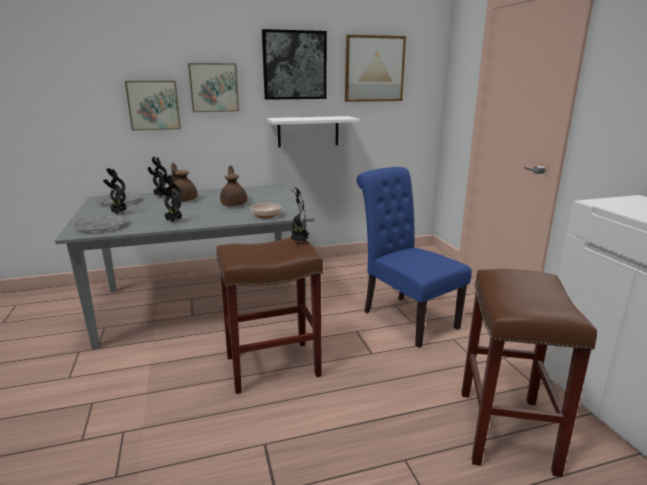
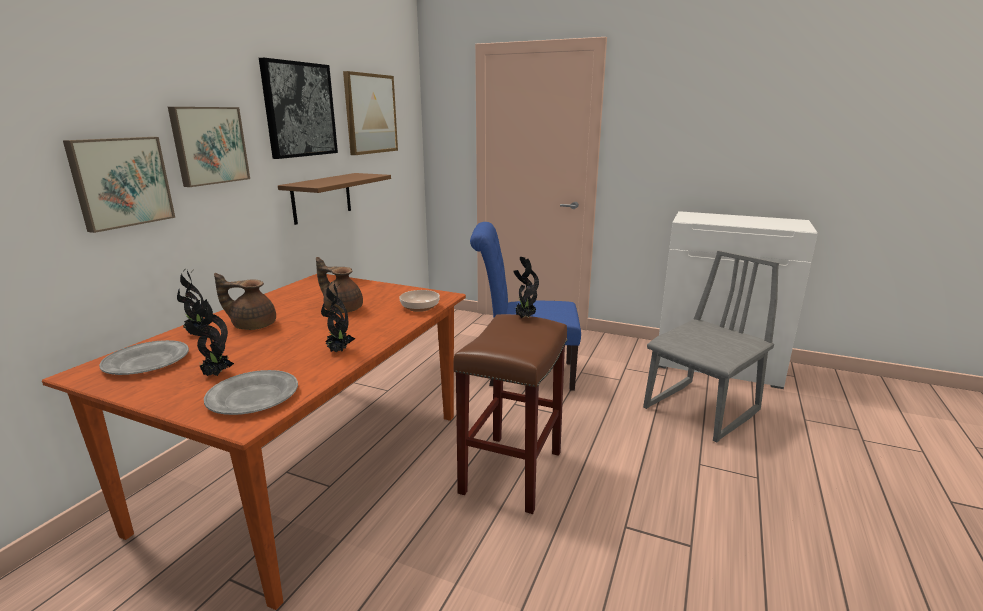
camera: 50 degrees left, 0 degrees up
(203, 302) = (313, 466): grey dining table -> brown dining table
(308, 131) = (322, 198): white shelf -> brown shelf
(506, 431) = (702, 410): brown stool -> grey chair

